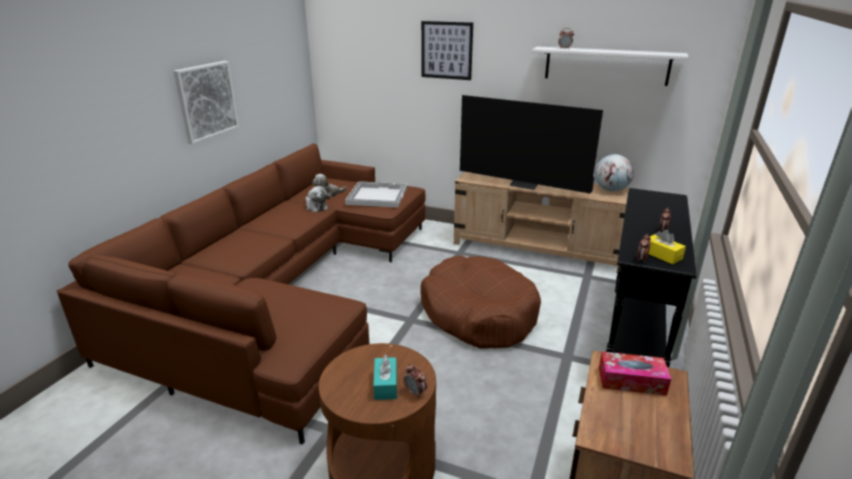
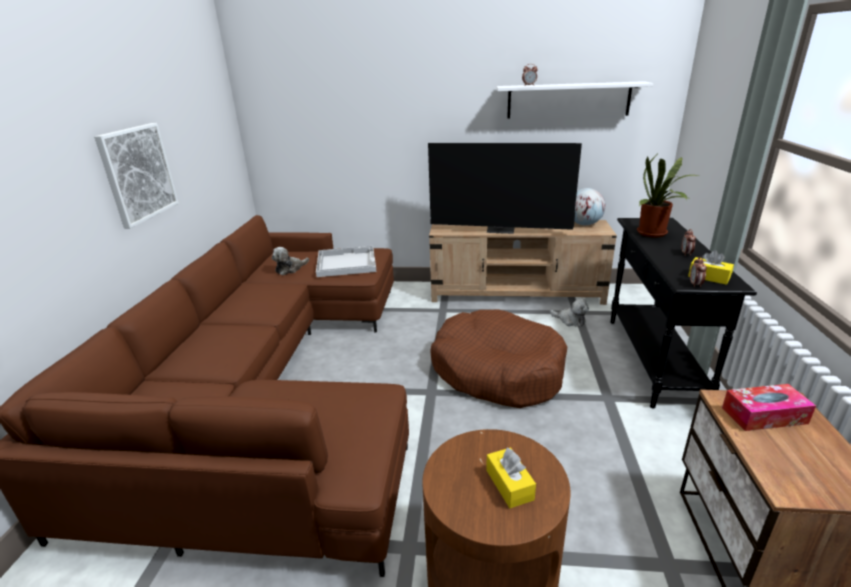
camera: 15 degrees left, 0 degrees up
(316, 207) = (283, 285): plush toy -> plush toy (570, 320)
(385, 385) = (509, 484): turquoise tissue box -> yellow tissue box
(415, 392) = (550, 486): alarm clock -> none
(446, 50) = (399, 98): picture -> none
(650, 208) = (655, 234): none -> potted plant

